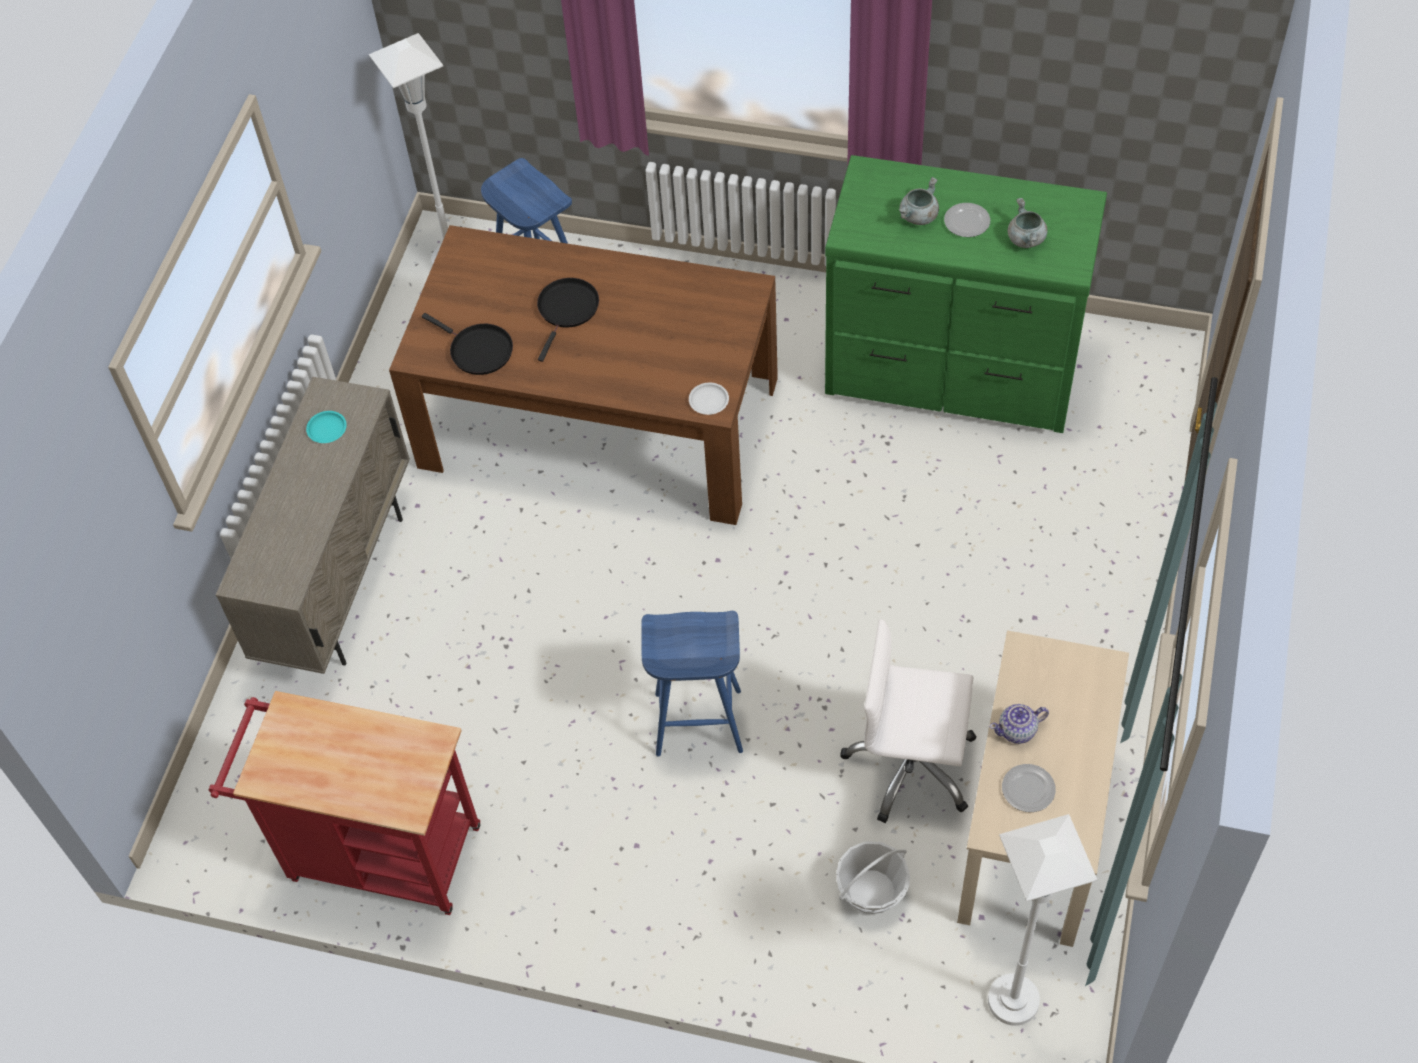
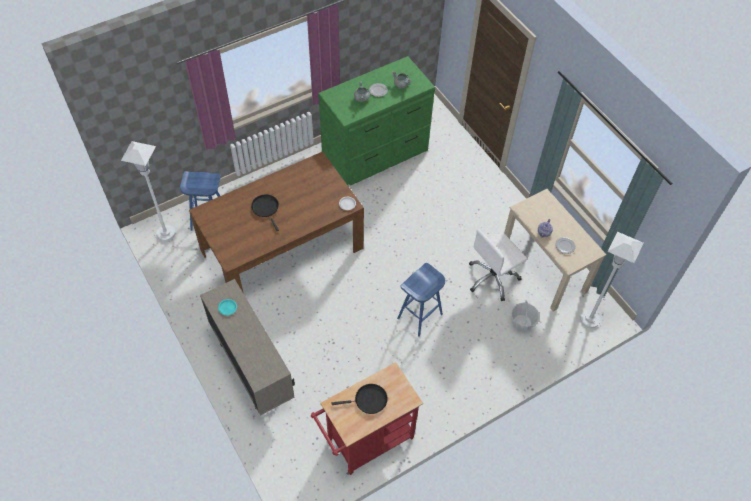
camera: 50 degrees left, 0 degrees up
(478, 350) = (250, 243): black frying pan -> black frying pan (368, 400)

